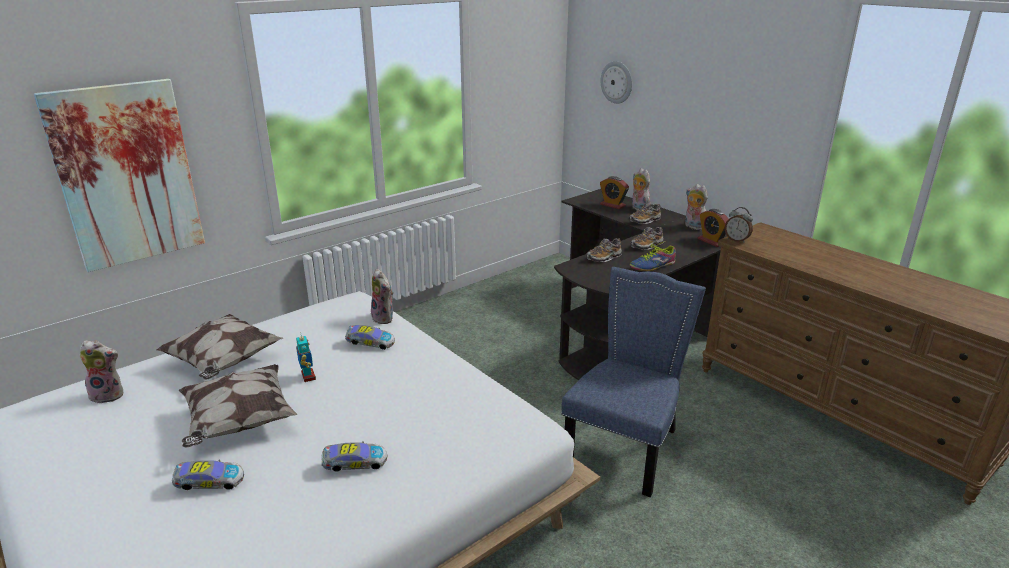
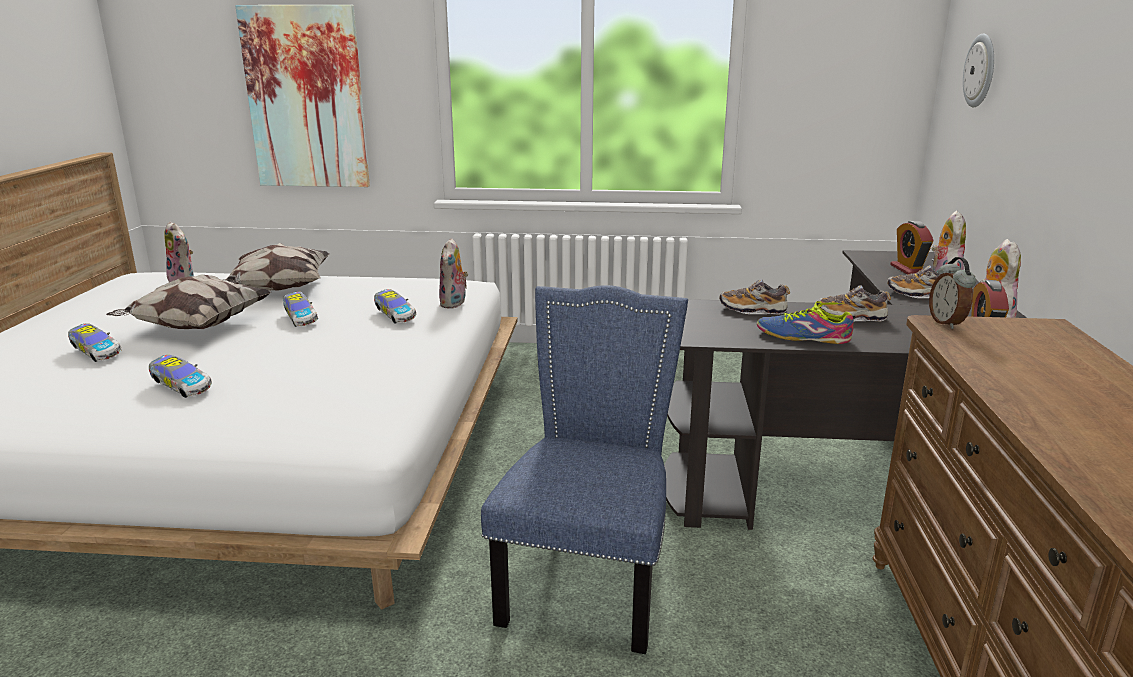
camera: 45 degrees right, 5 degrees down
(308, 376) = (300, 318): toy robot -> toy car
(624, 450) = (588, 584): blue chair -> blue chair turned 60 degrees counterclockwise

